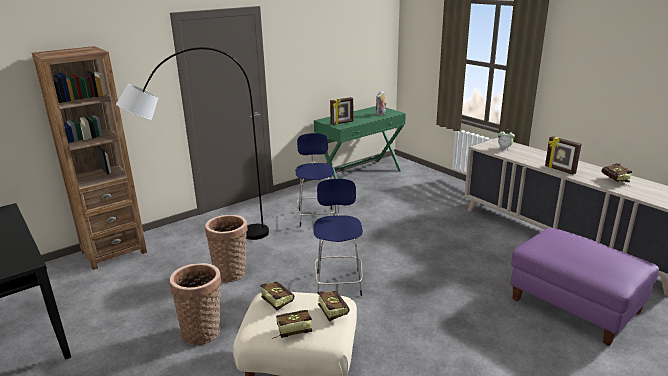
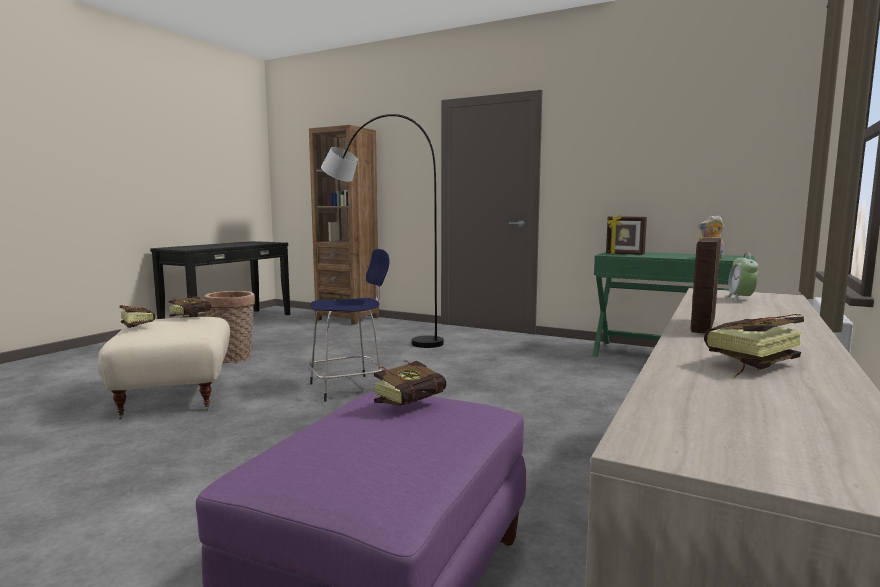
camera: 65 degrees right, 15 degrees down
(231, 272) = (339, 349): basket -> none
(316, 216) = (501, 357): blue stool -> none
(331, 310) = (173, 331): book -> book (415, 403)

